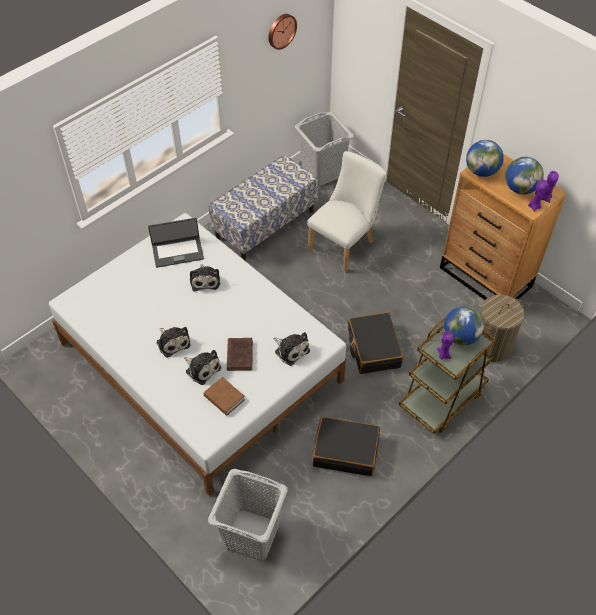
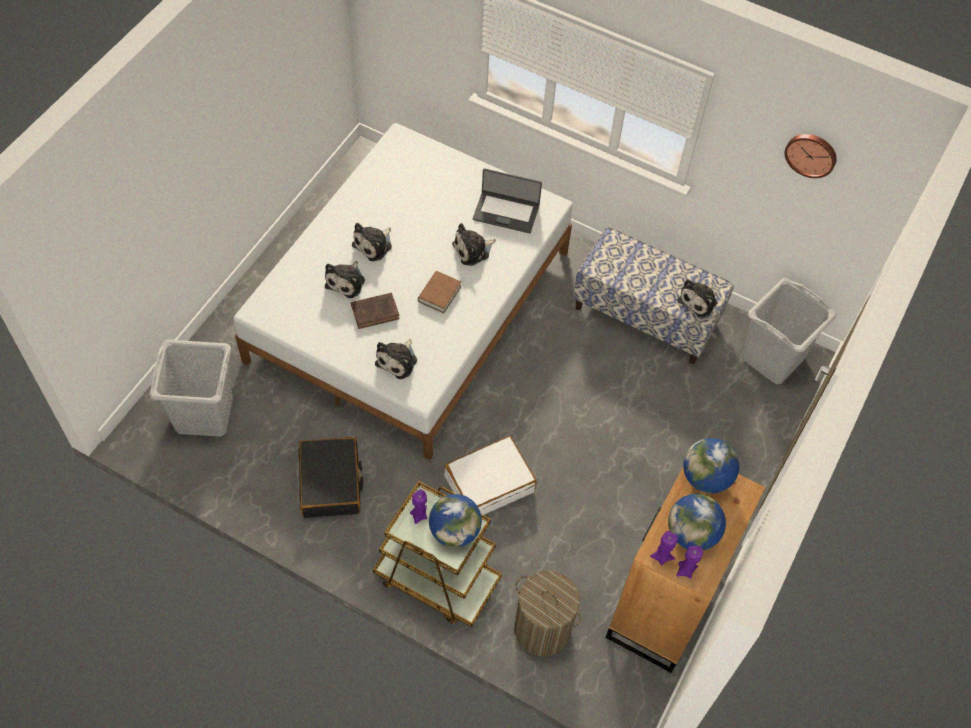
camera: 70 degrees right, 5 degrees up
(177, 252) = (506, 212): laptop -> laptop turned 45 degrees counterclockwise
(224, 398) = (313, 312): brown book -> brown book (439, 294)
(292, 174) = (699, 300): none -> plush toy
(344, 243) = (651, 413): white chair -> none
(373, 348) = (489, 483): black suitcase -> white suitcase

